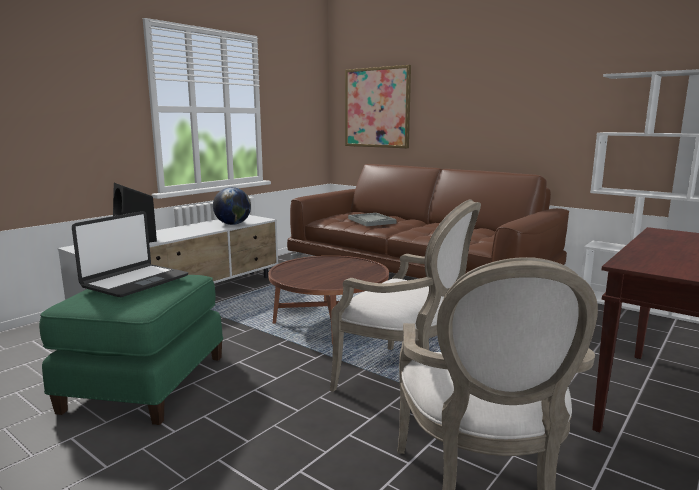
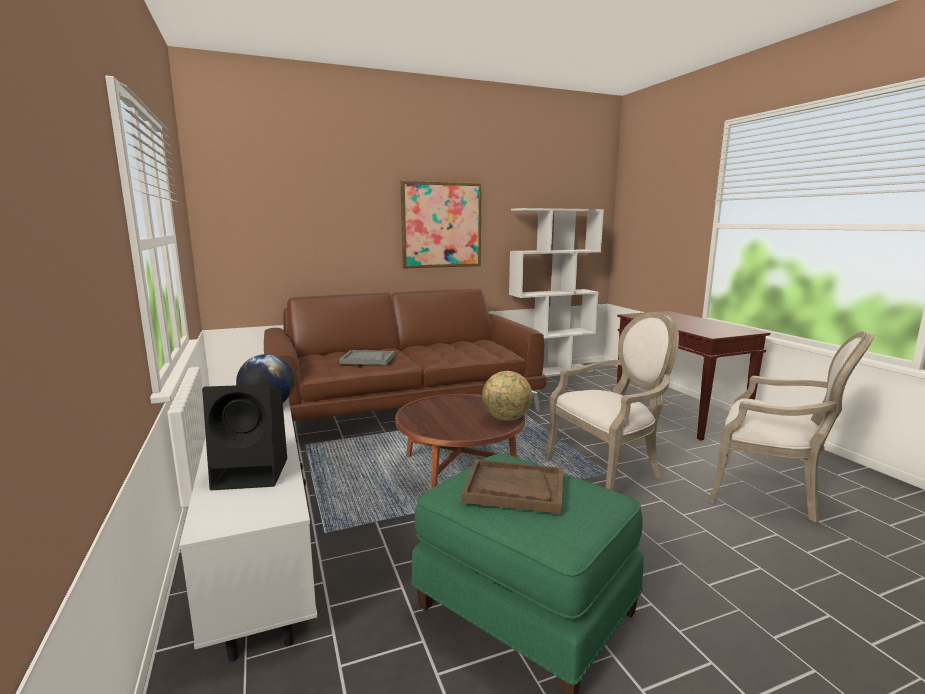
camera: 60 degrees left, 0 degrees up
(135, 281) = (514, 488): laptop -> brown tray
(338, 283) = (506, 419): none -> globe
(377, 107) = (277, 230): picture -> picture (441, 225)

